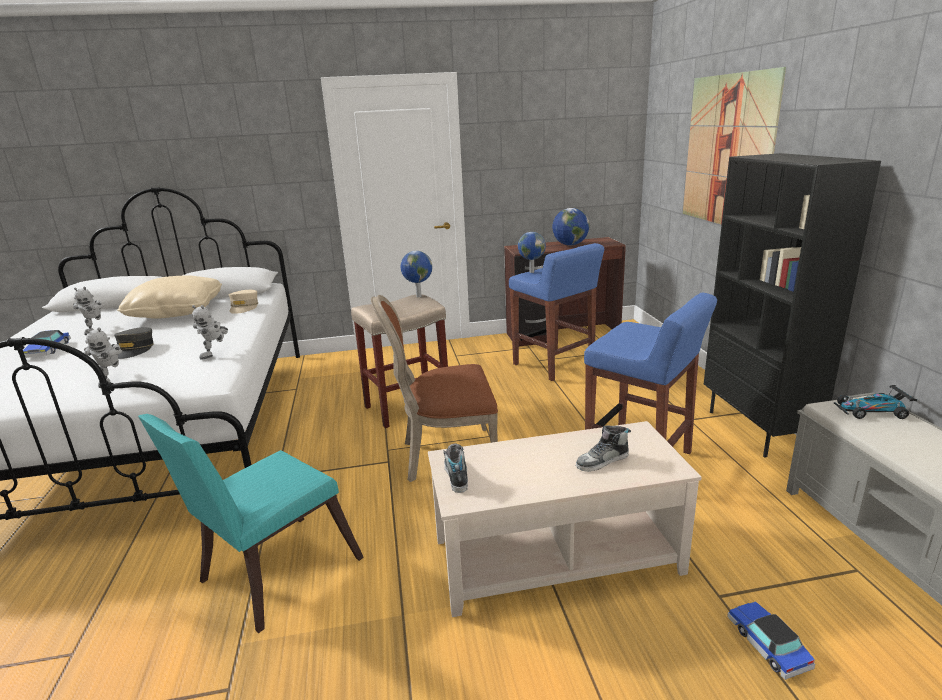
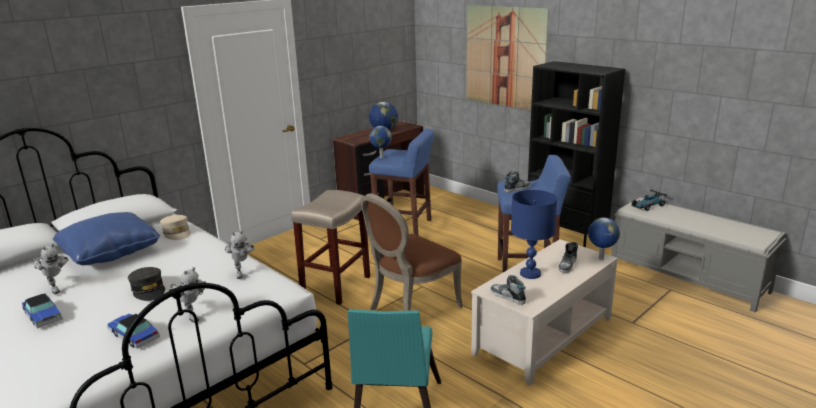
camera: 35 degrees left, 0 degrees up
(176, 312) = (110, 252): beige pillow -> blue pillow
(418, 296) = (336, 191): globe -> globe (600, 259)
(532, 455) = (530, 274): none -> blue table lamp
(631, 334) = (517, 189): none -> shoe
(768, 644) = (669, 333): toy car -> toy car (134, 335)

